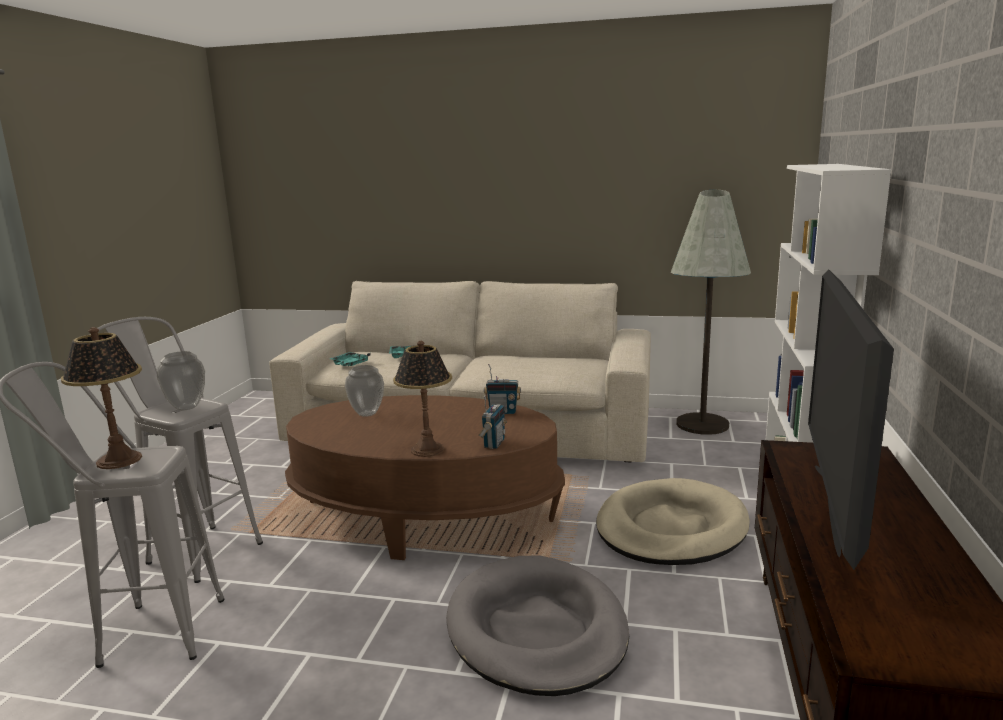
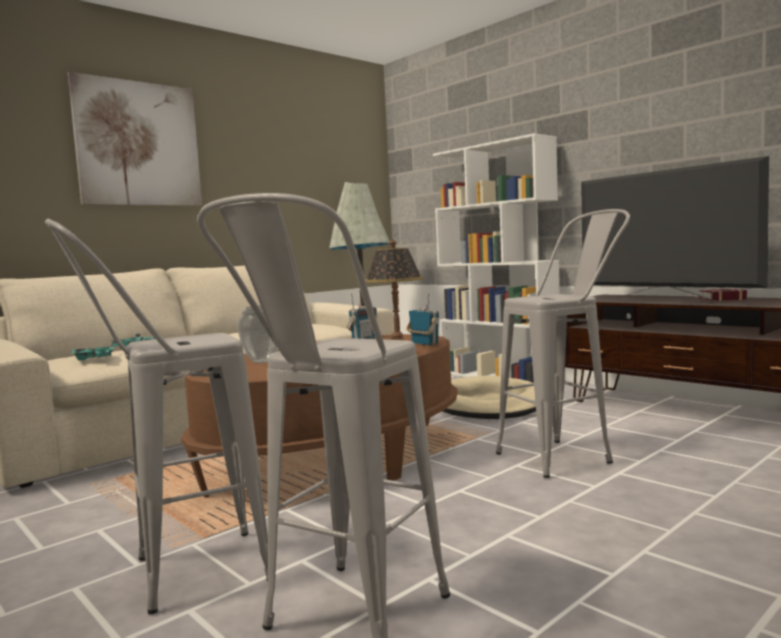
camera: 55 degrees left, 10 degrees down
(118, 460) = (325, 349): table lamp -> none
(187, 407) = (185, 341): vase -> none
(476, 160) = (138, 144): none -> picture
(536, 630) = (566, 455): grey dog bed -> grey stool
(907, 546) = (720, 299): none -> book

